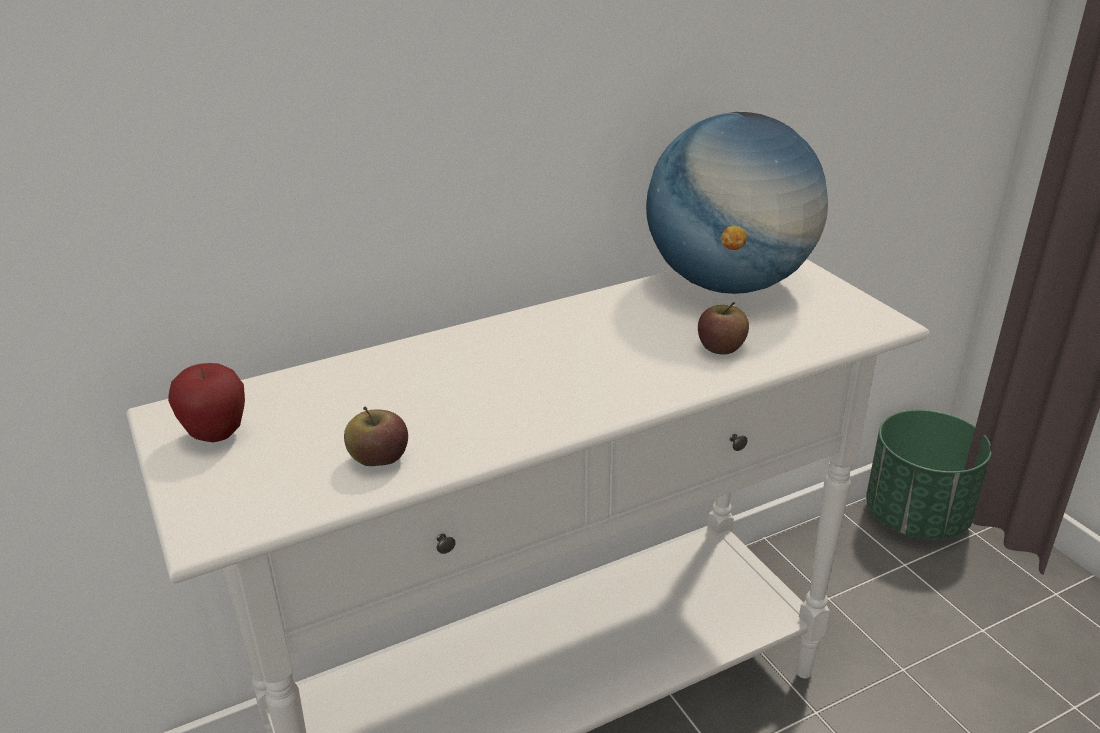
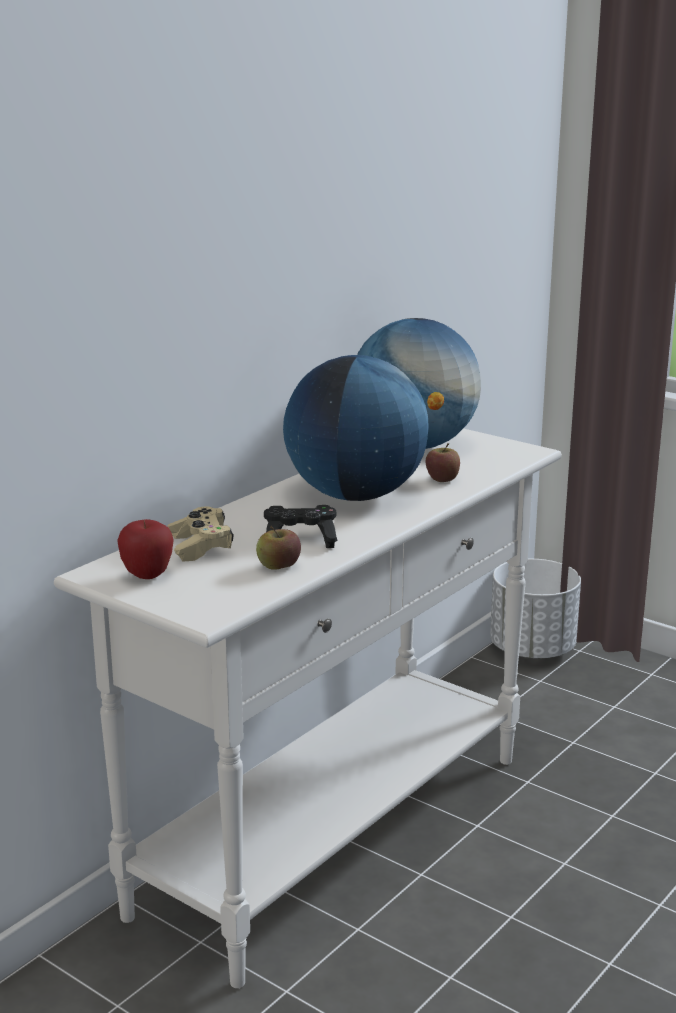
camera: 25 degrees left, 10 degrees down
(324, 399) = (200, 546): none -> beige game controller
(448, 417) = (300, 540): none -> black game controller
(584, 354) = (355, 496): none -> globe
(915, 517) = (531, 650): green planter -> white planter

